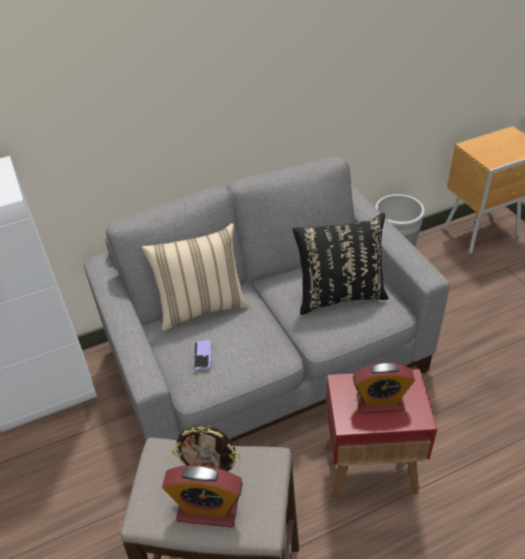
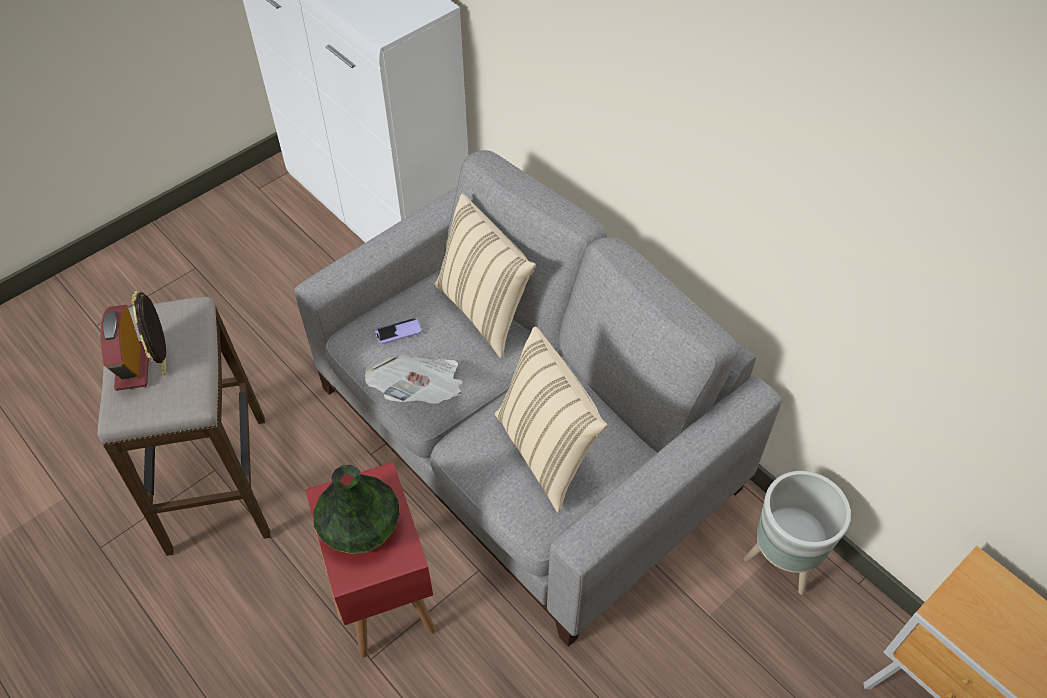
camera: 70 degrees right, 10 degrees up
(266, 351) = (420, 392): none -> newspaper
(339, 295) = (547, 451): black pillow -> beige pillow
(380, 402) = (361, 527): alarm clock -> vase

